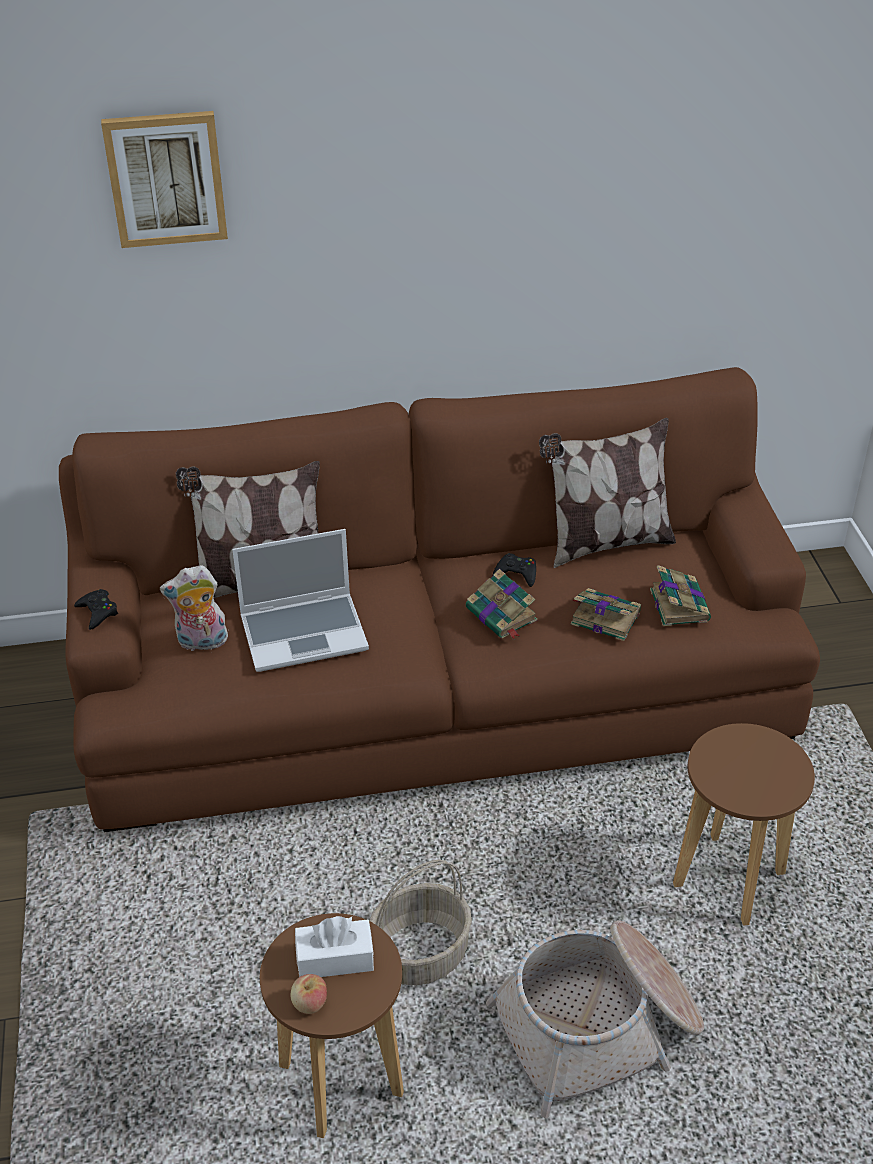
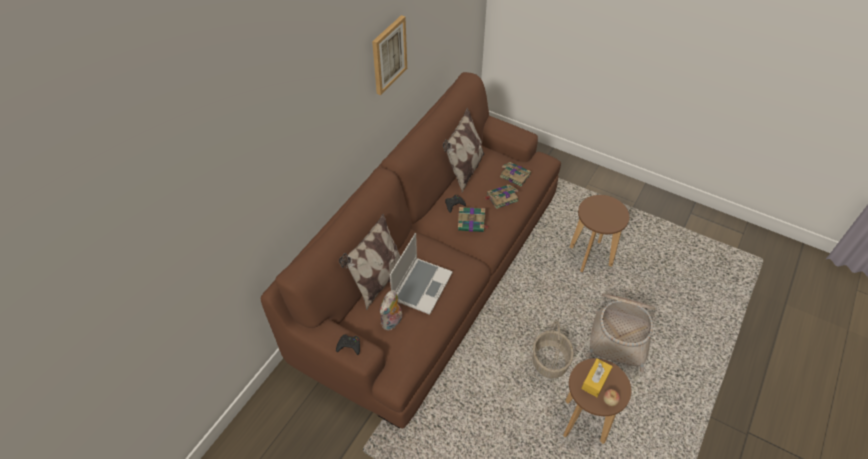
camera: 50 degrees left, 10 degrees up
(166, 178) = (276, 128): picture -> picture (388, 55)
(335, 959) = (595, 380): white tissue box -> yellow tissue box

